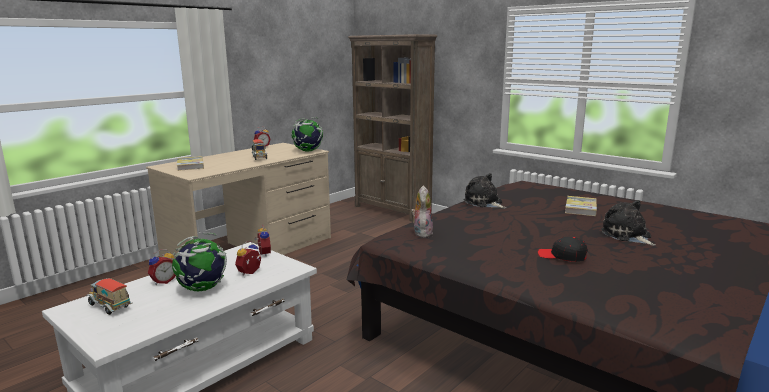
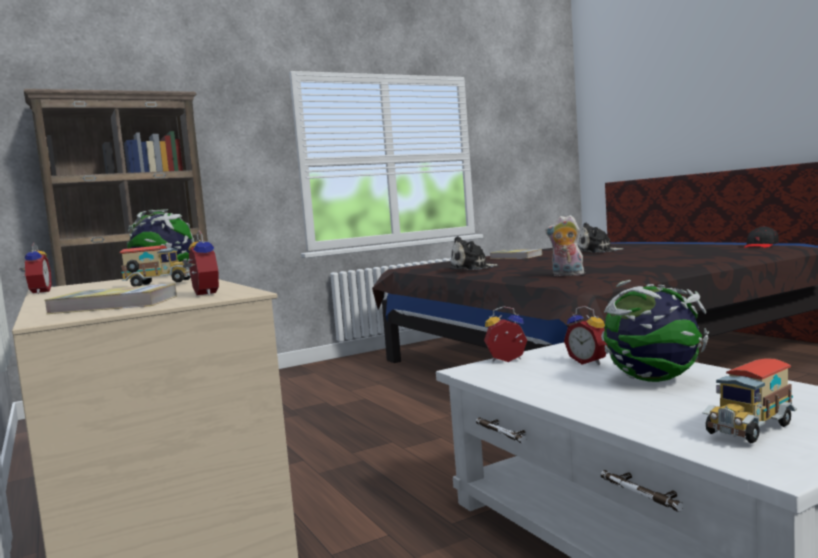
camera: 70 degrees left, 10 degrees down
(163, 281) = (617, 405): alarm clock -> alarm clock (202, 294)
(562, 256) = (647, 256): black cap -> black cap (761, 246)

